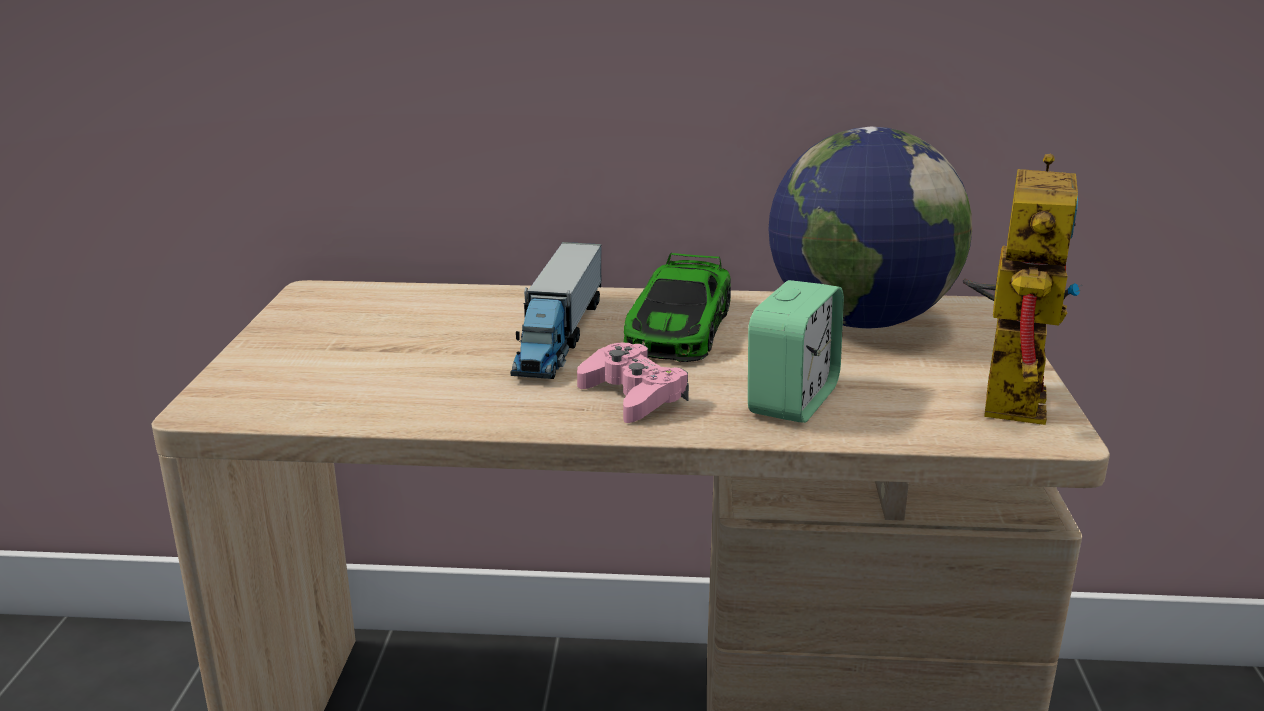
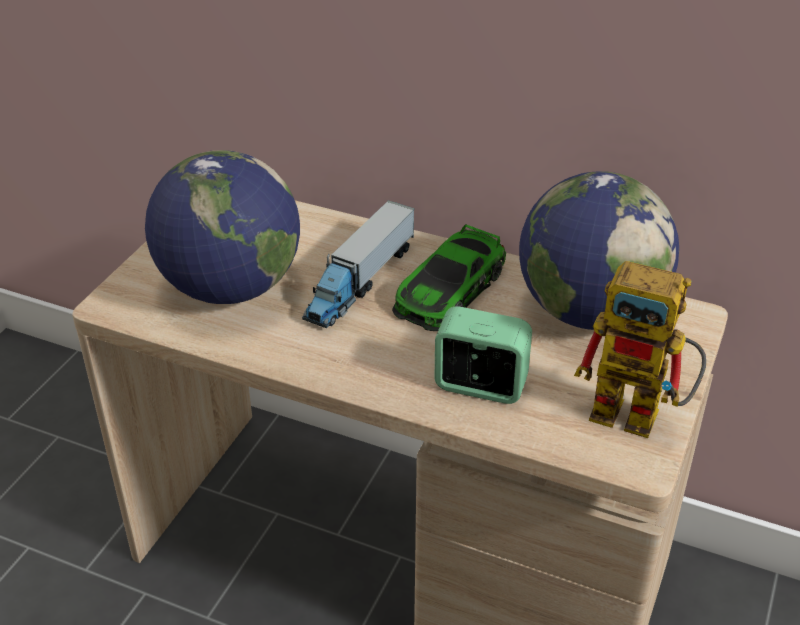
camera: 20 degrees right, 15 degrees up
(385, 366) = (230, 288): none -> globe
(633, 395) = (375, 355): pink game controller -> none
(792, 400) = (480, 386): alarm clock -> alarm clock turned 120 degrees counterclockwise
(1005, 392) = (641, 414): toy robot -> toy robot turned 75 degrees clockwise

